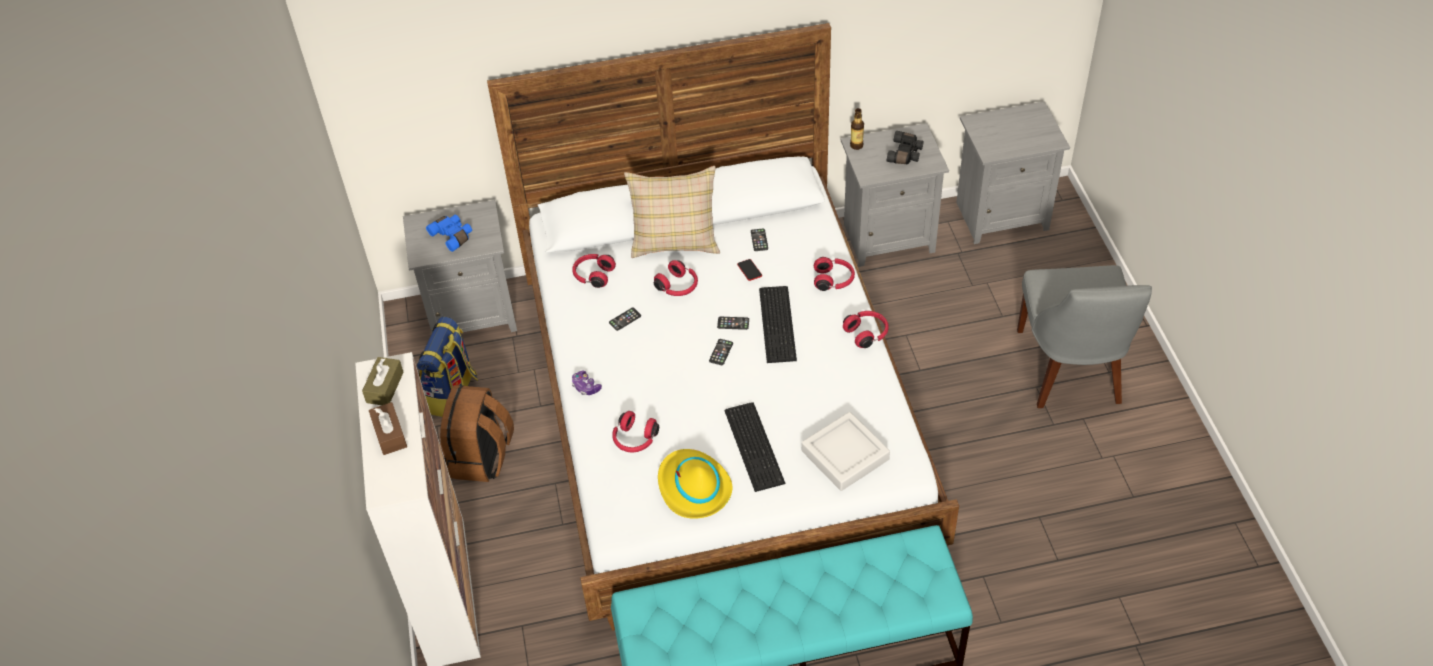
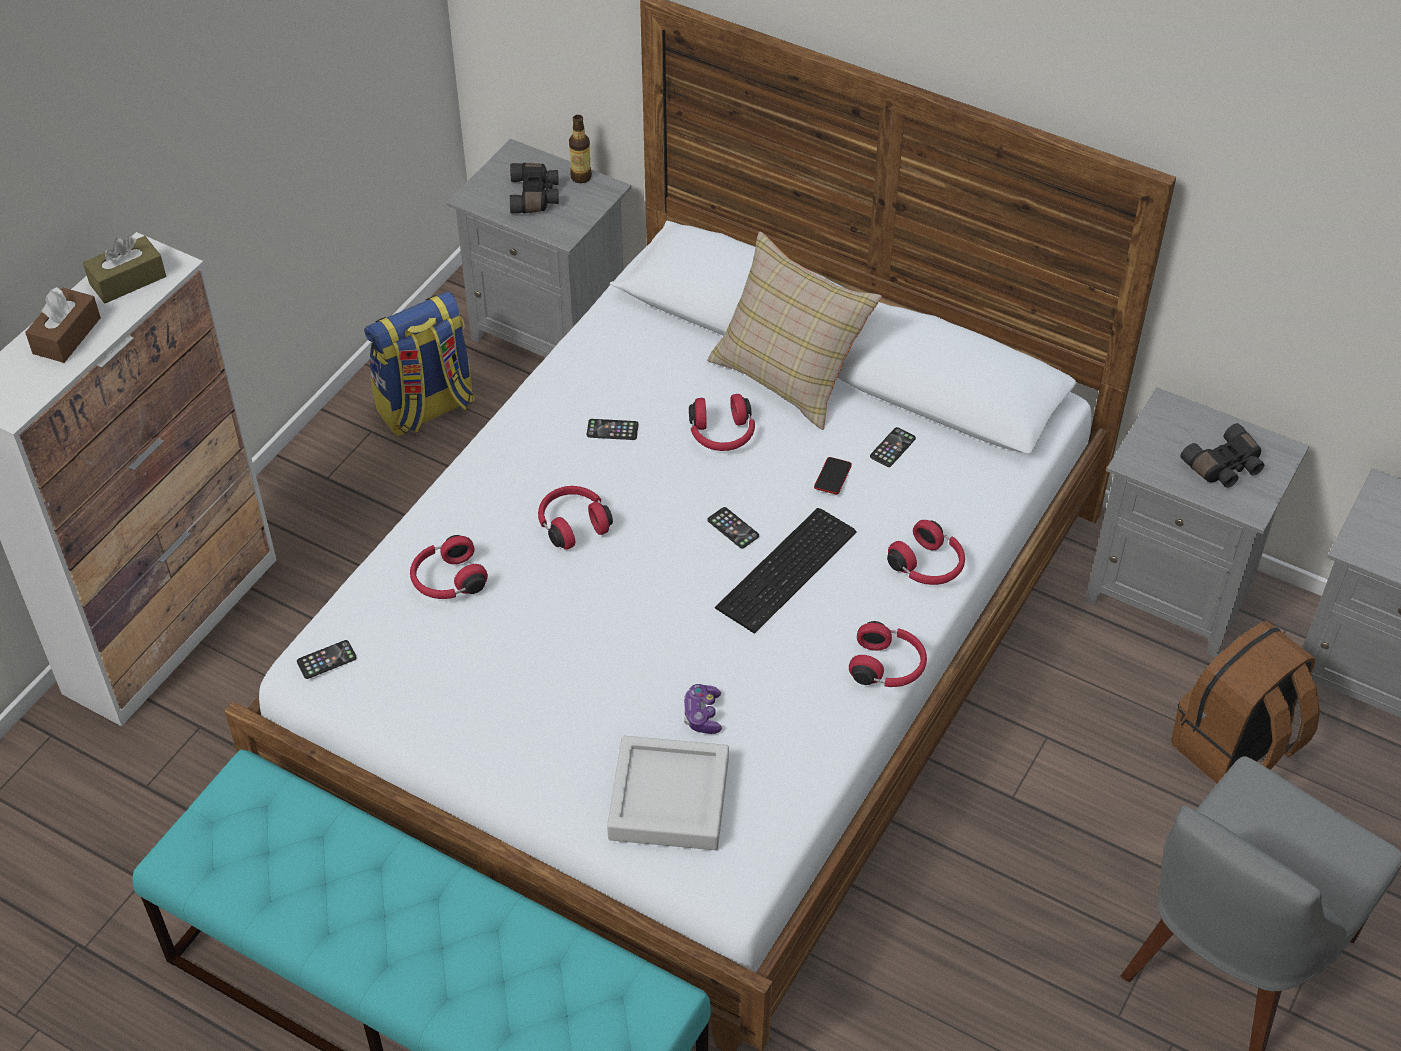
camera: 40 degrees right, 0 degrees up
(453, 236) = (535, 196): blue binoculars -> black binoculars
(481, 458) = (373, 503): brown backpack -> brown backpack (1235, 748)
(586, 387) = (473, 478): game controller -> game controller (702, 715)
(593, 275) = (640, 351): red headphones -> red headphones (573, 524)
(693, 487) = (445, 692): yellow hat -> none
(721, 352) = (674, 553): phone -> phone (326, 660)
(755, 445) = (578, 698): keyboard -> none
(856, 145) = (1167, 411): bottle -> bottle (581, 177)

